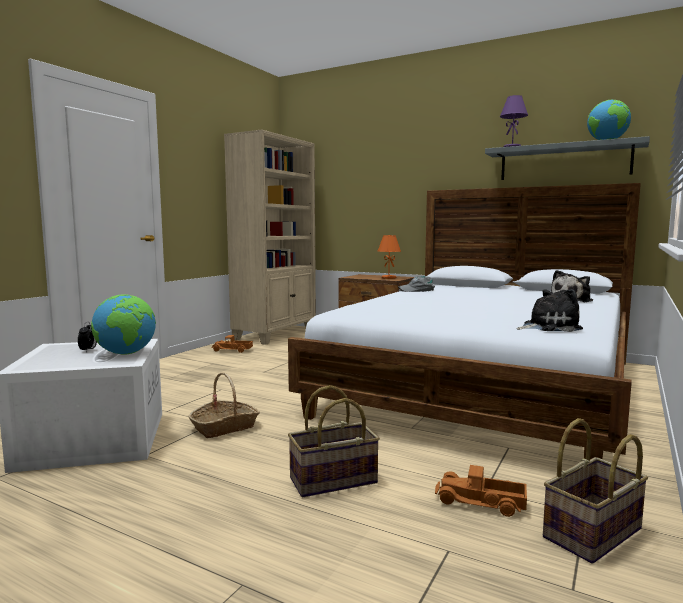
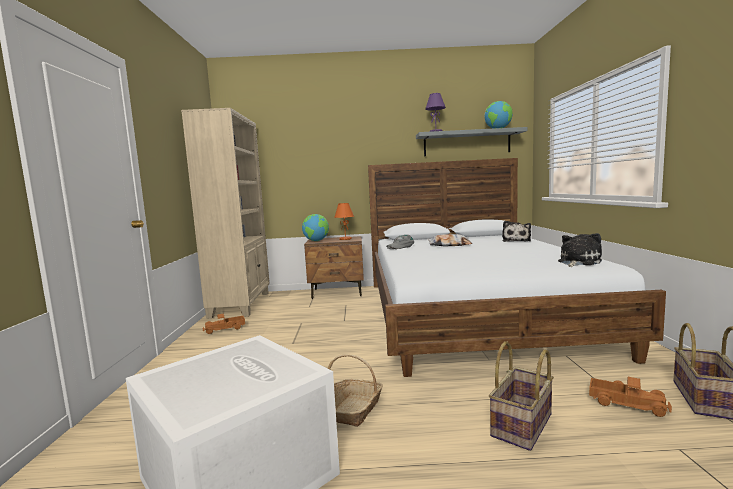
camera: 30 degrees left, 0 degrees up
(88, 350) = (218, 370): alarm clock -> none
(126, 353) = (275, 361): globe -> globe (316, 241)
(472, 295) = (449, 245): none -> pillow
(480, 502) = (627, 403): toy truck -> toy truck turned 135 degrees counterclockwise

